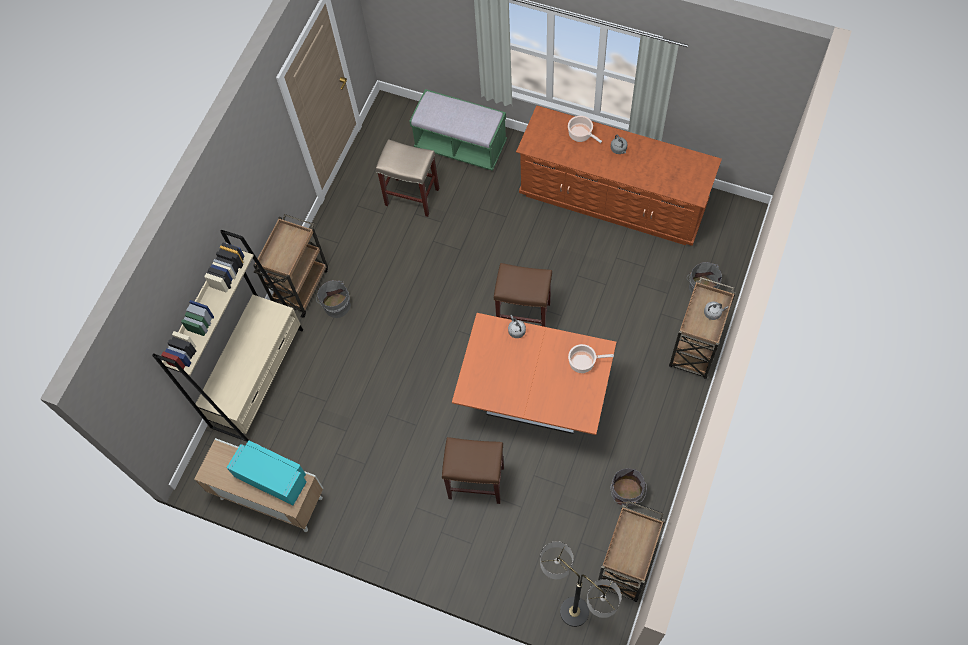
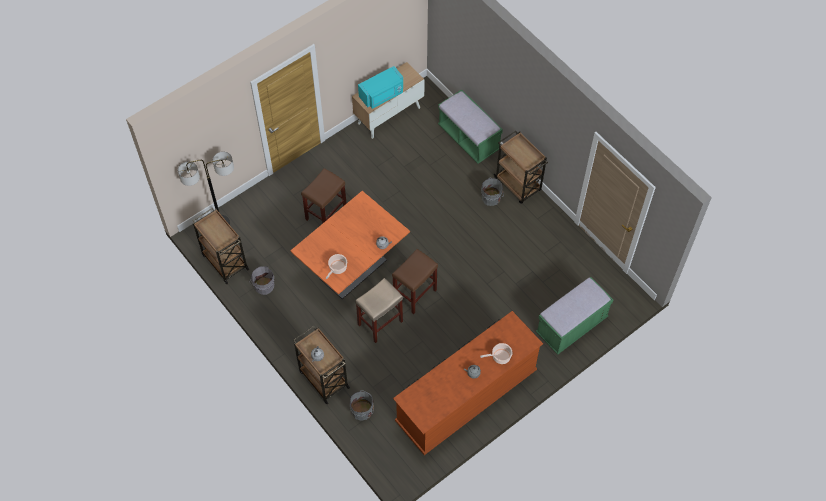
camera: 115 degrees right, 5 degrees down
(258, 377) = (468, 138): beige bookcase -> green bench
(413, 196) = (546, 276): beige stool -> beige stool (380, 323)

